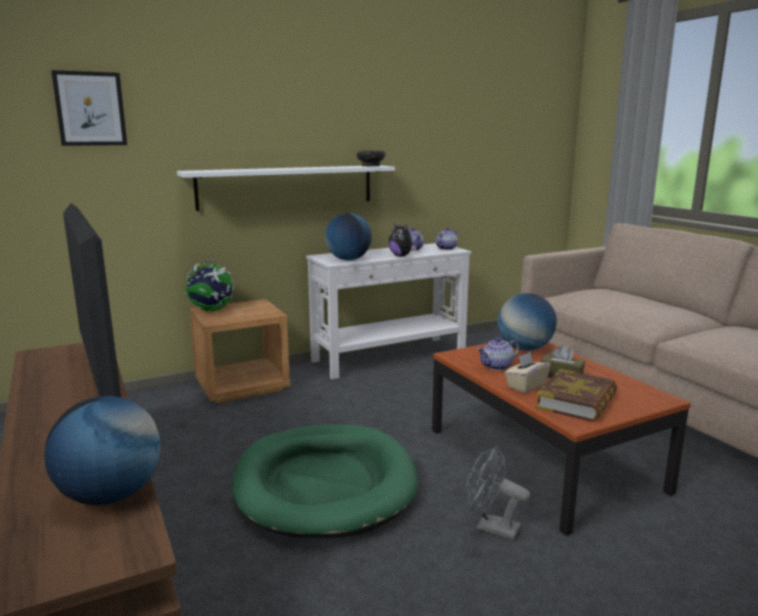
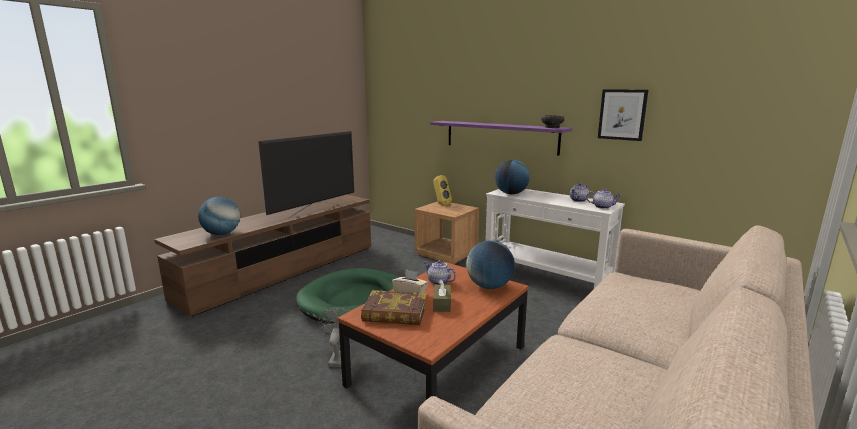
camera: 65 degrees right, 0 degrees up
(90, 109) = (410, 86): picture -> picture (622, 114)
(211, 310) = (441, 204): globe -> yellow speaker
(287, 186) = (500, 136): white shelf -> purple shelf
(401, 256) = (547, 201): plush toy -> none

